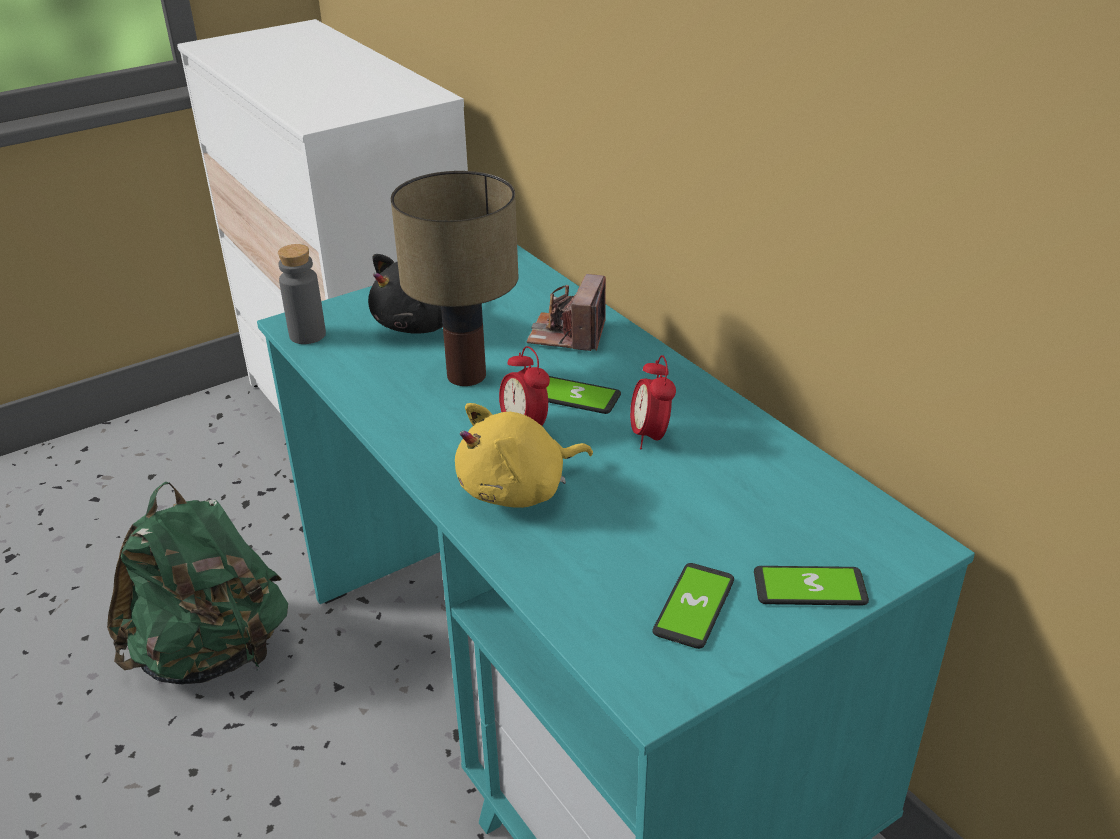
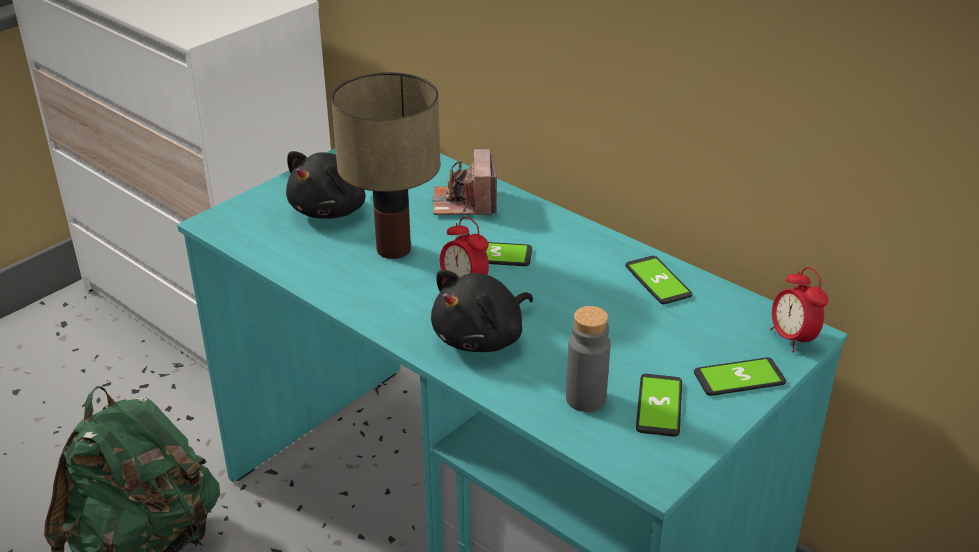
camera: 15 degrees left, 0 degrees up
(307, 335) = (232, 231): grey bottle -> grey bottle (585, 398)
(518, 490) = (482, 338): yellow plush toy -> black plush toy
(650, 436) = (570, 279): alarm clock -> alarm clock (792, 339)
(754, 452) = (657, 281): none -> phone

